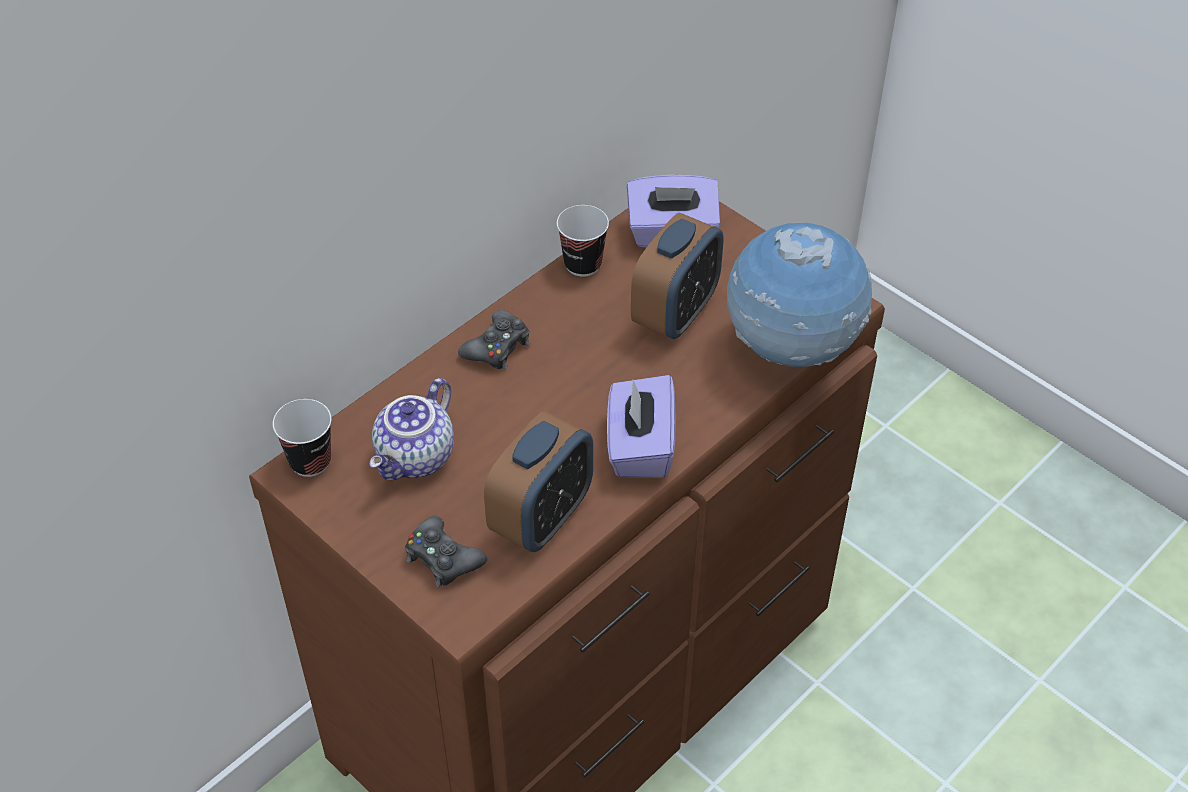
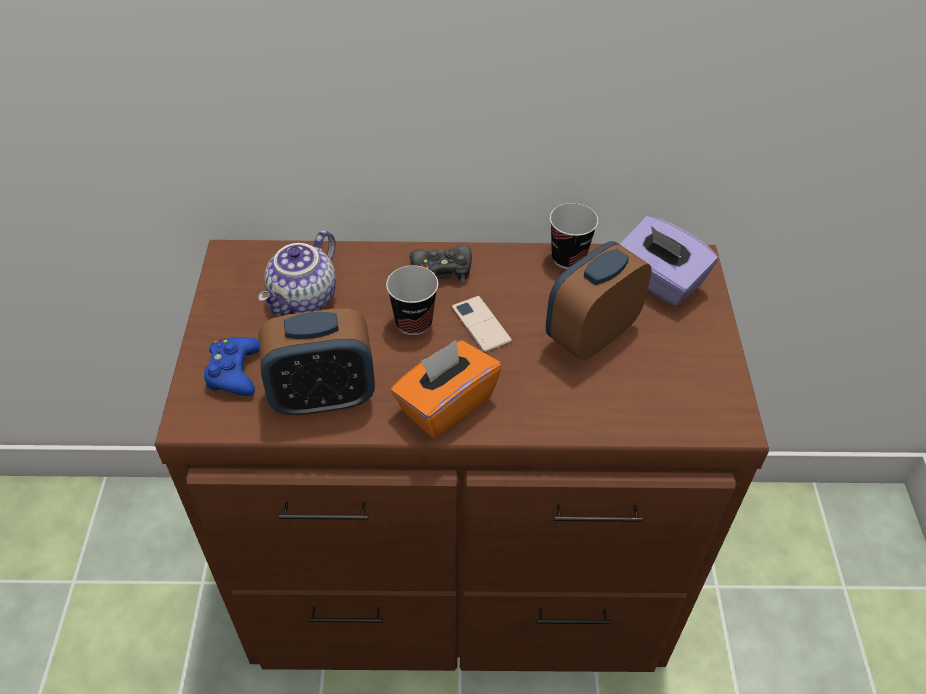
camera: 45 degrees right, 0 degrees up
(310, 461) = (248, 256): cup -> cup (413, 322)
(417, 458) = (304, 300): teapot -> teapot turned 45 degrees counterclockwise
(443, 558) = (234, 372): black game controller -> blue game controller
(585, 367) = (481, 324): none -> phone
(640, 447) = (445, 404): purple tissue box -> orange tissue box
(675, 313) = (591, 335): alarm clock -> alarm clock turned 150 degrees clockwise
(791, 349) = (646, 424): globe -> none

